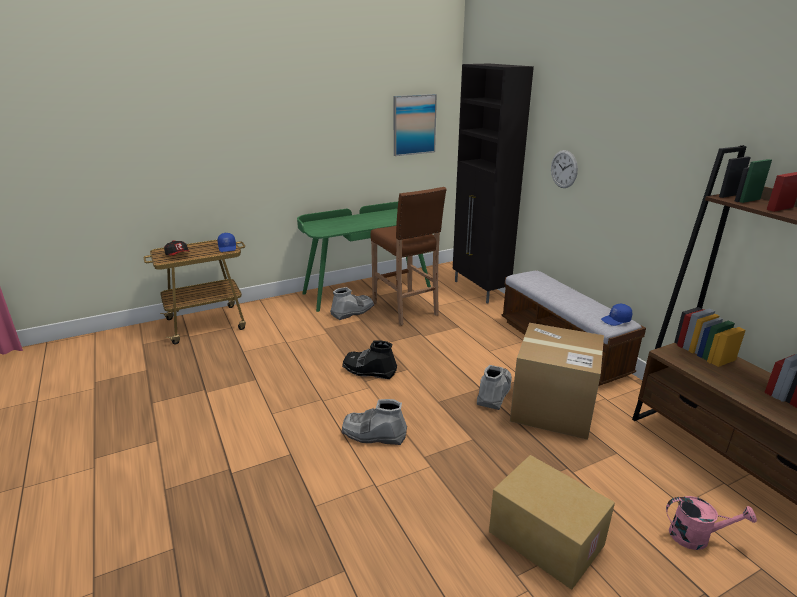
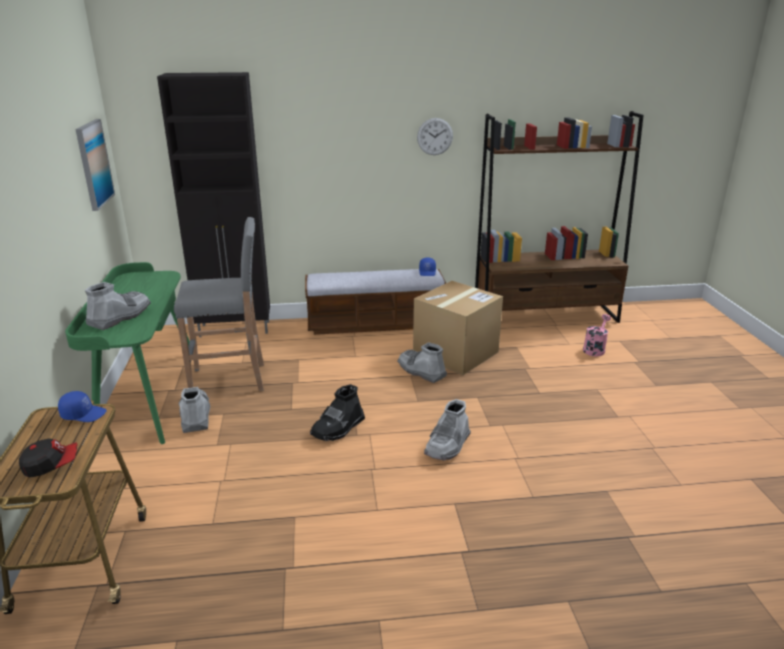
camera: 70 degrees left, 0 degrees up
(343, 223) = (119, 317): none -> grey boot
(406, 309) = (230, 380): brown stool -> grey stool
(544, 539) = (589, 397): cardboard box -> none
(564, 169) = (316, 167): wall clock -> wall clock (435, 136)

